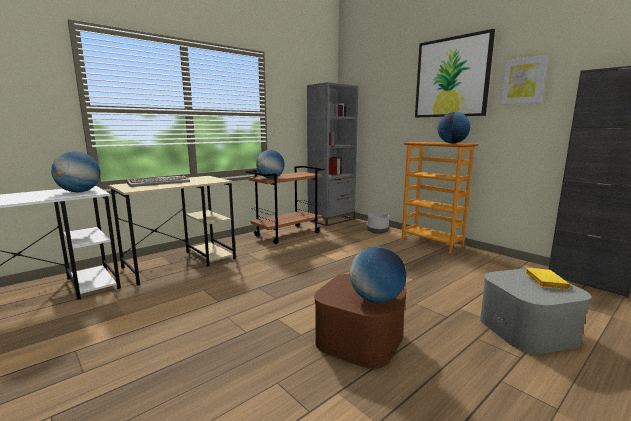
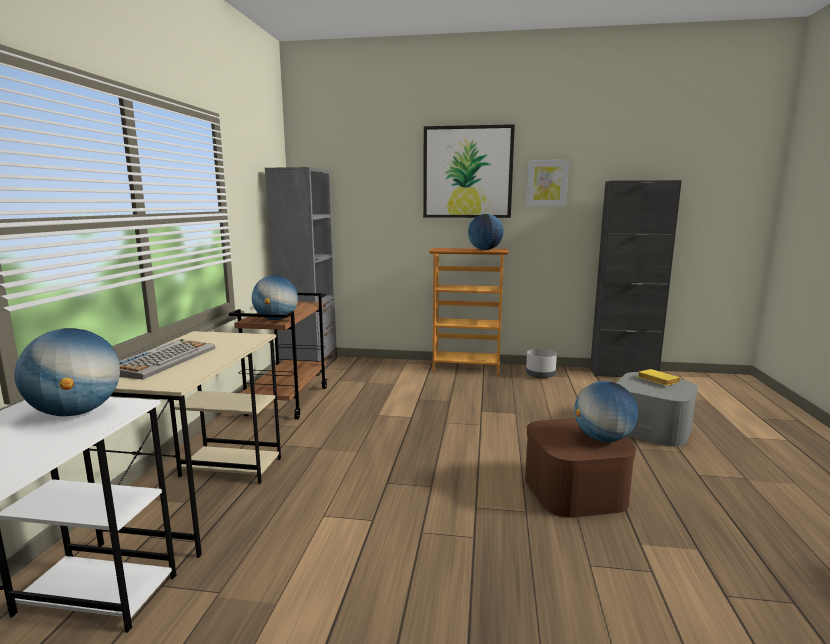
camera: 40 degrees left, 0 degrees up
(378, 231) = (392, 368): grey planter -> grey planter (540, 375)

